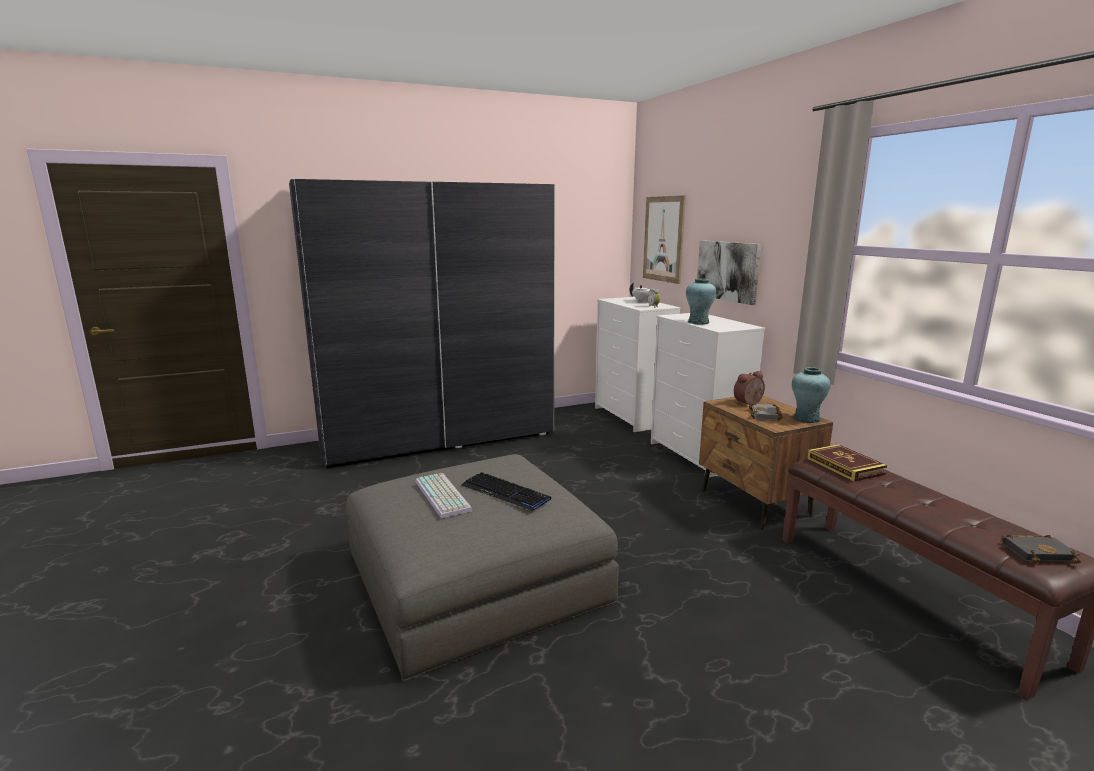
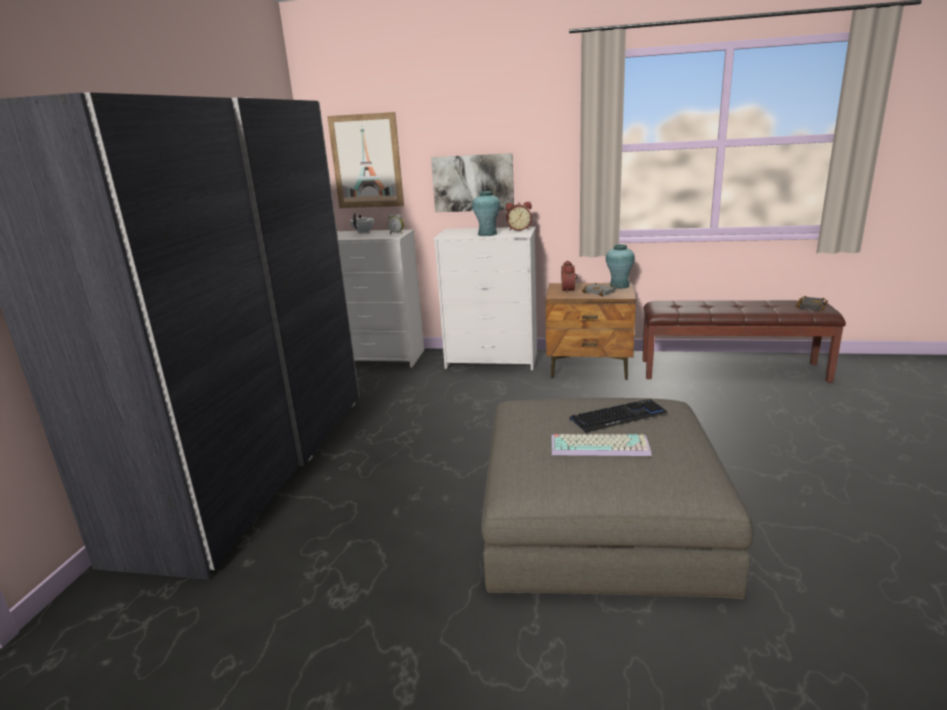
camera: 55 degrees left, 5 degrees up
(738, 326) = (519, 229): none -> alarm clock
(845, 466) = (675, 306): book -> none

